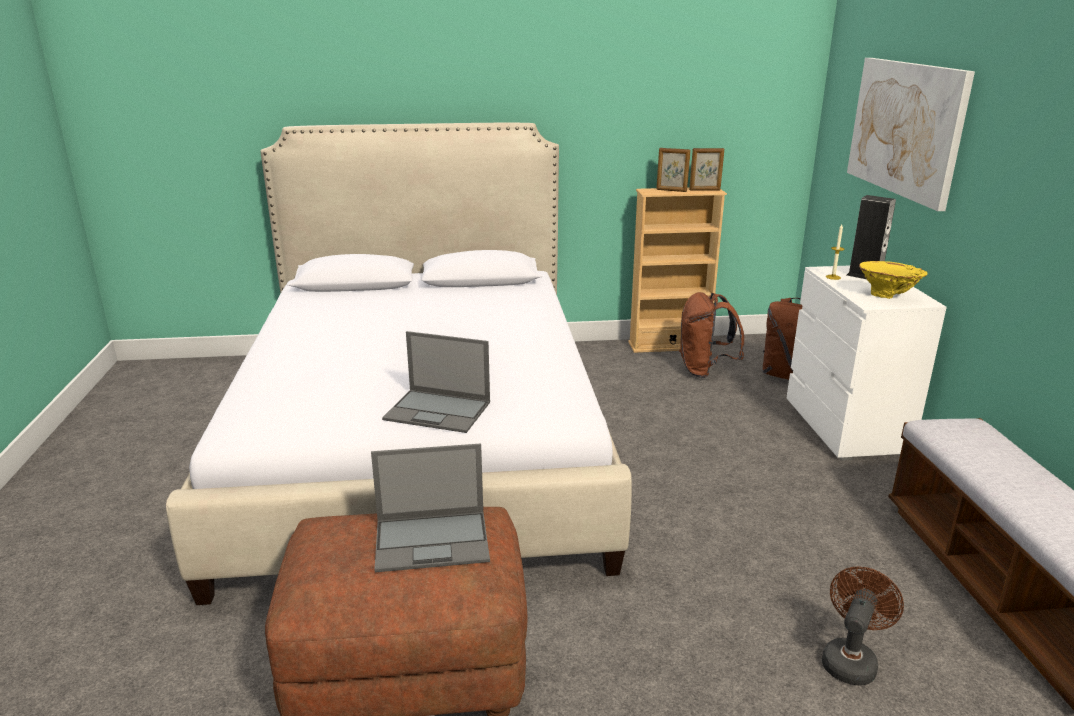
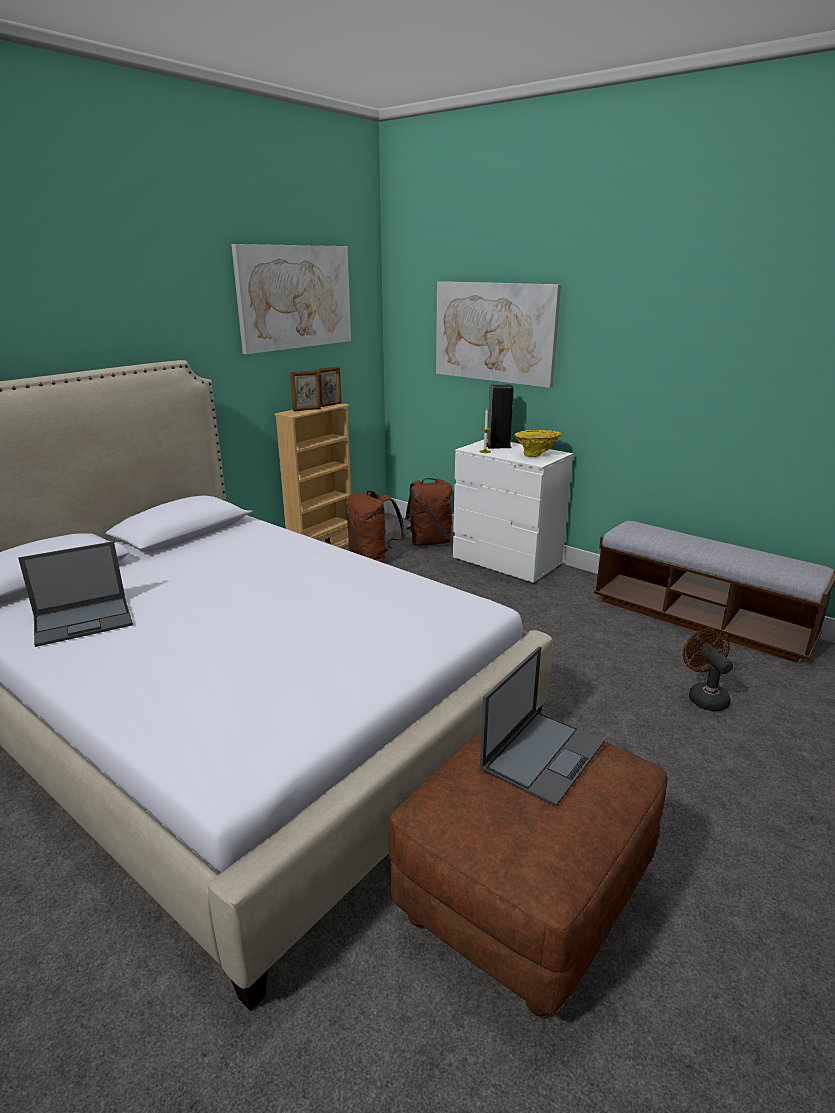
camera: 45 degrees left, 0 degrees up
(439, 411) = (380, 651): laptop -> laptop (84, 620)
(689, 68) = (295, 297): none -> picture

